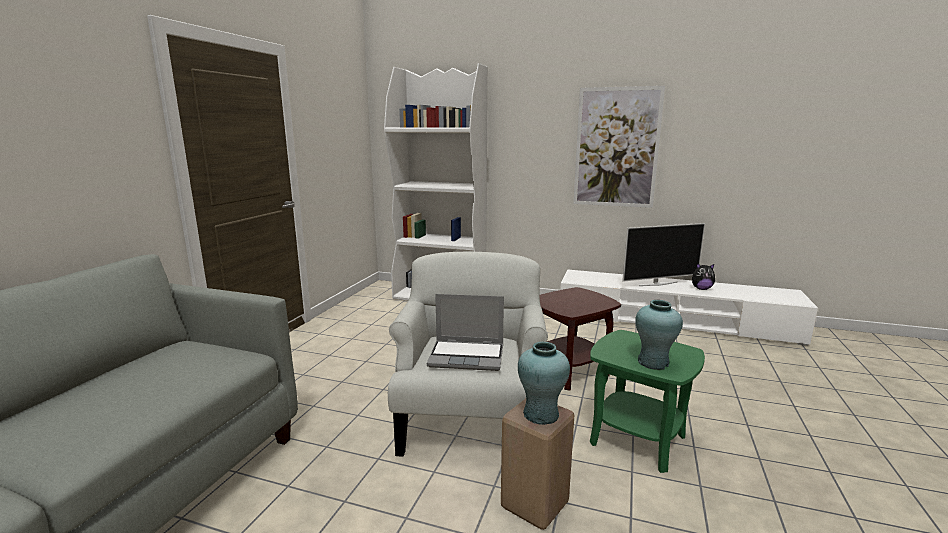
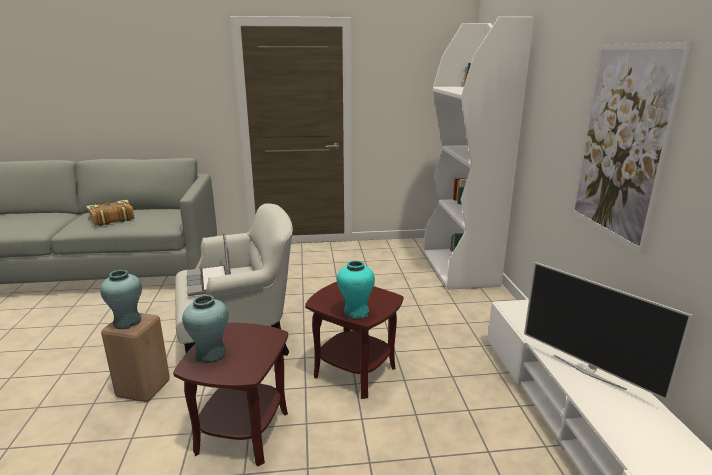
camera: 65 degrees right, 5 degrees up
(115, 402) = (111, 219): none -> book
(598, 303) = (356, 313): none -> turquoise vase
(638, 439) = (243, 432): green side table -> brown side table
(701, 289) = (625, 417): plush toy -> none

